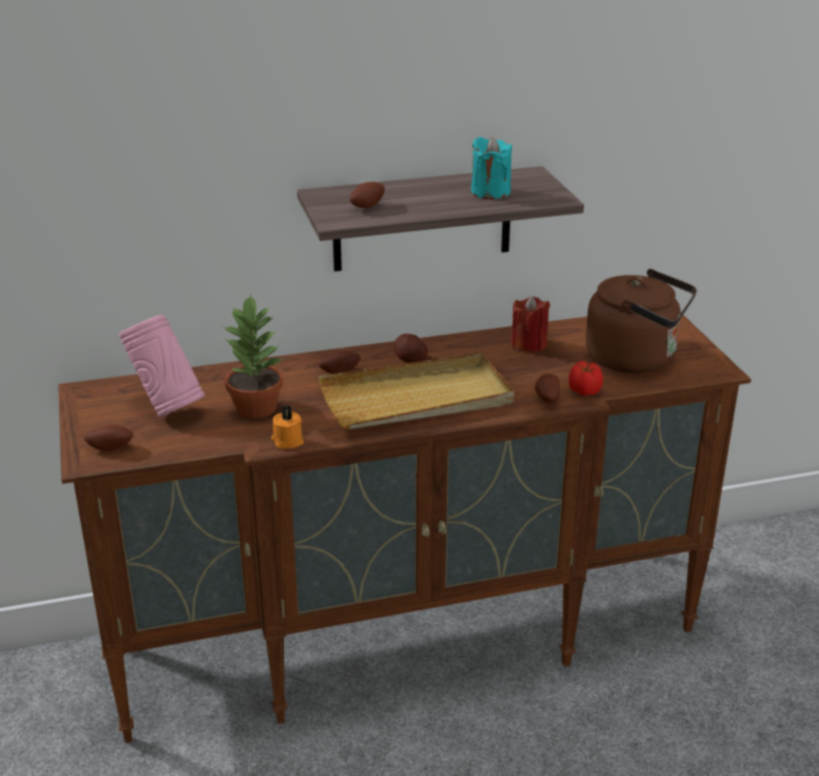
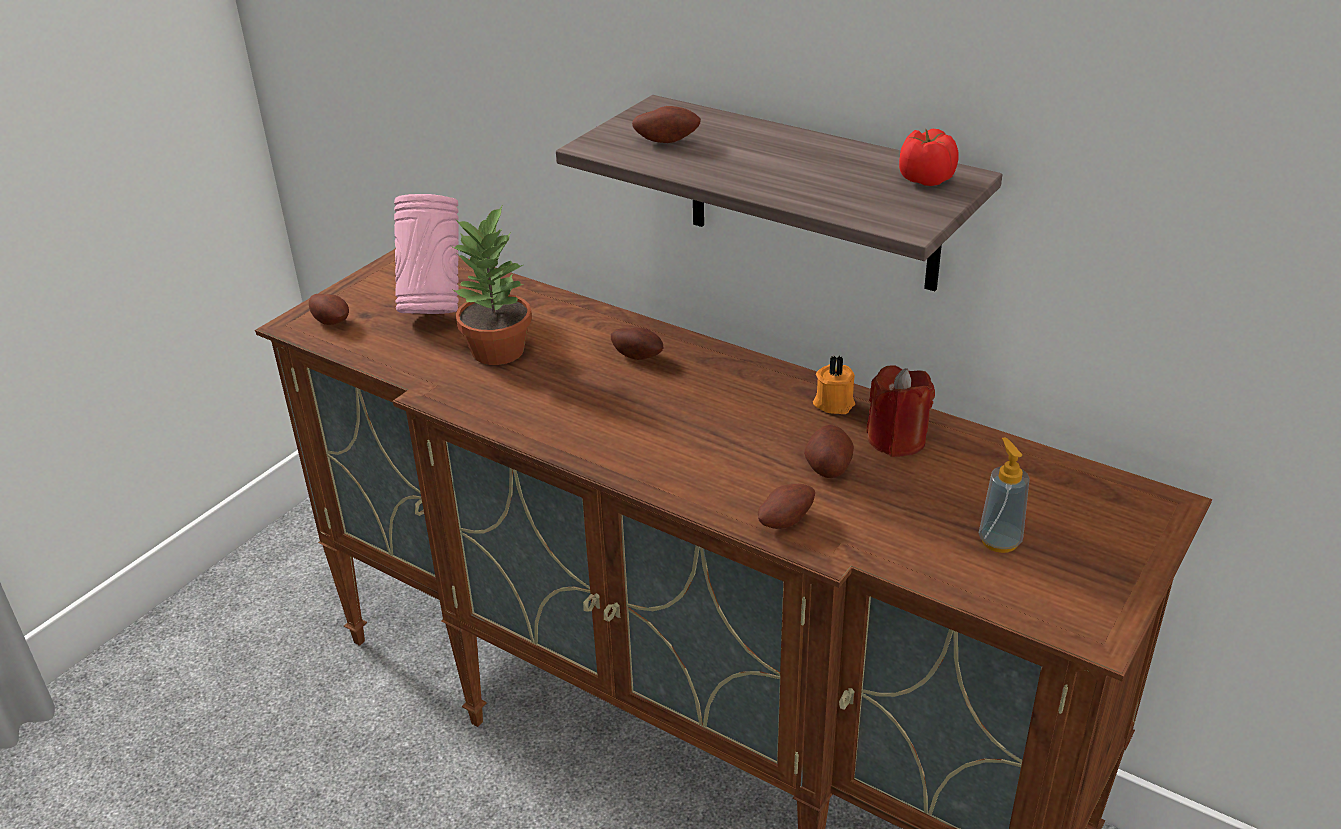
camera: 50 degrees right, 5 degrees up
(287, 441) = (457, 401): orange candle -> orange candle (833, 402)
(410, 360) = (728, 382): potato -> potato (828, 467)
(417, 399) = (651, 431): beige tray -> none
(490, 192) = (843, 180): turquoise candle -> none
(584, 391) = (846, 540): tomato -> tomato (924, 179)
(636, 359) = (999, 541): brown kettle -> soap dispenser

